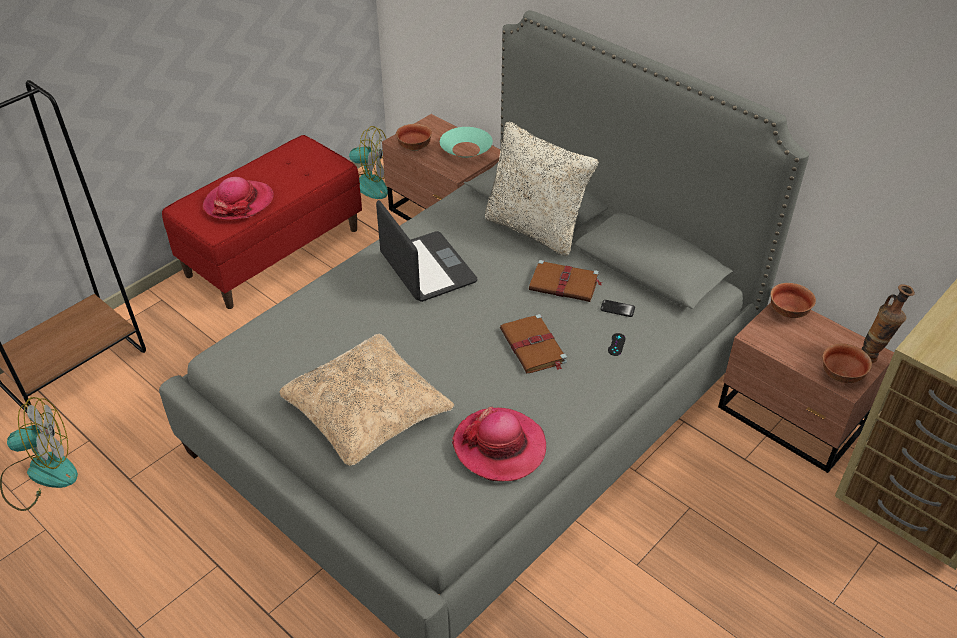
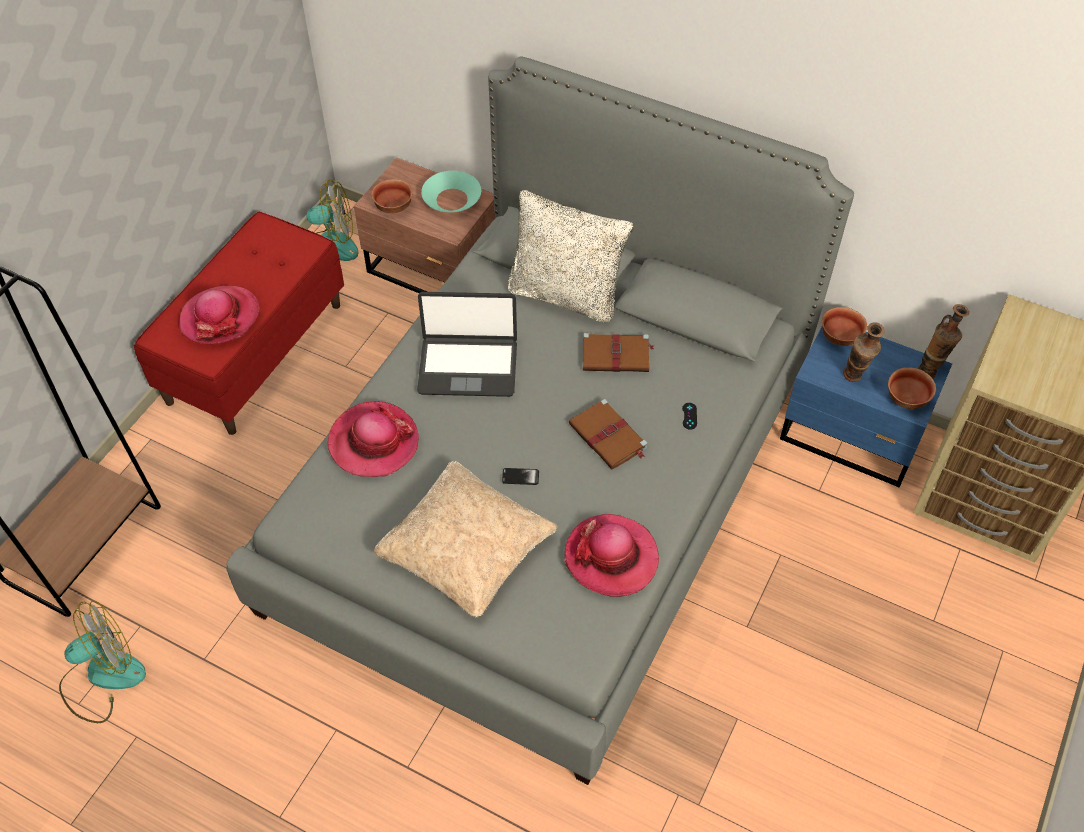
camera: 15 degrees left, 10 degrees up
(319, 310) = (373, 442): none -> hat
(426, 268) = (468, 366): laptop -> laptop turned 135 degrees clockwise
(617, 309) = (678, 374): phone -> phone (520, 477)
(791, 349) = (854, 380): none -> vase
(792, 419) = (853, 436): brown nightstand -> blue nightstand

